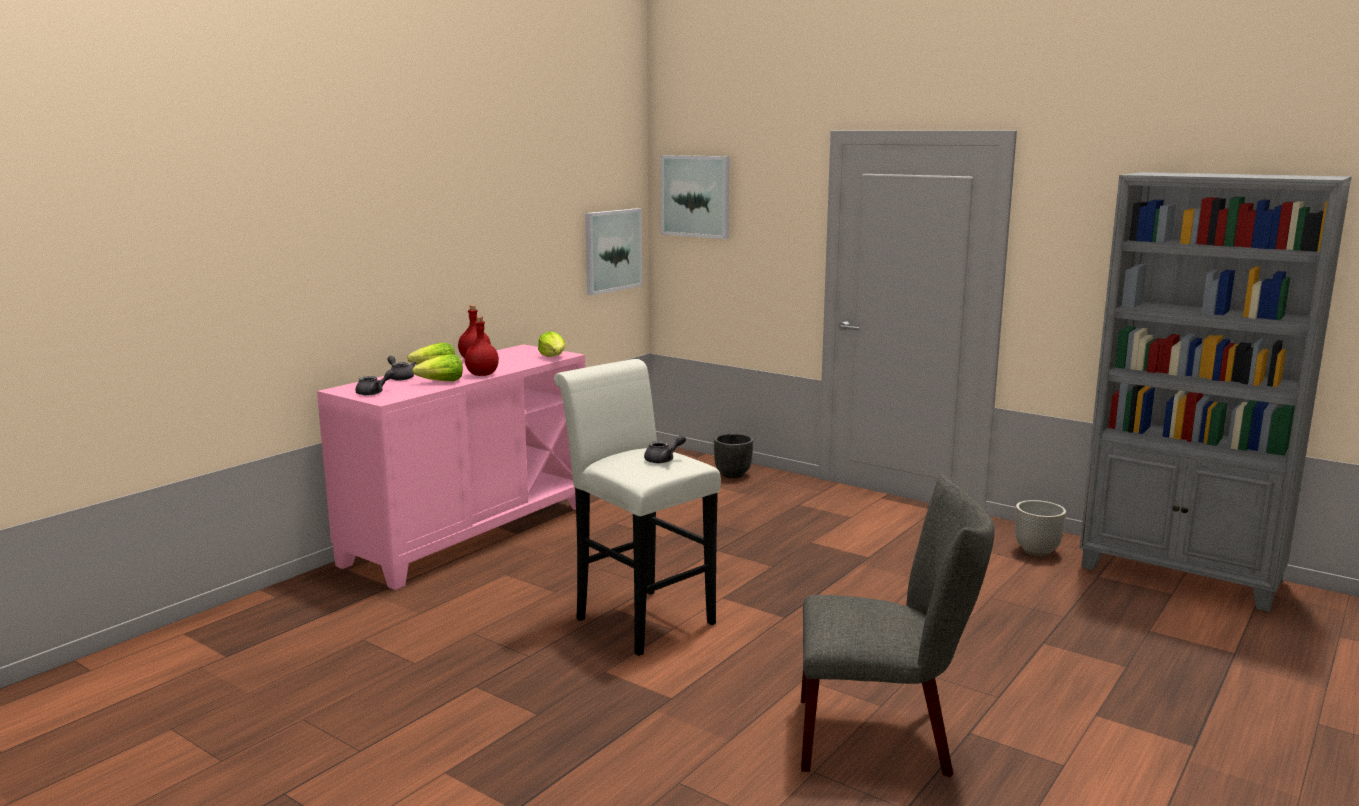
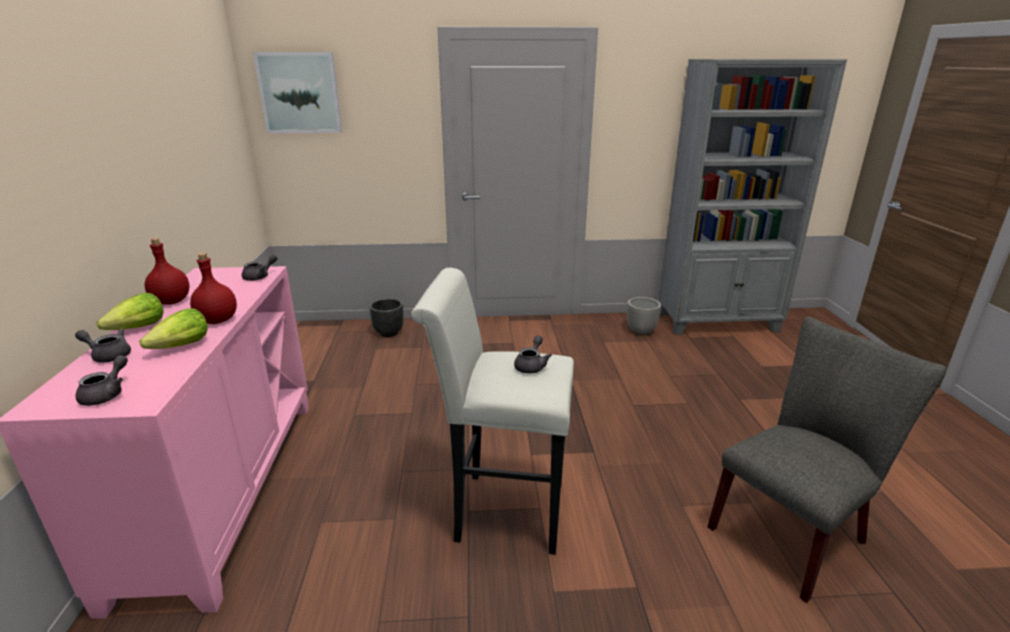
camera: 40 degrees left, 10 degrees up
(553, 357) = (260, 277): lettuce -> grey teapot
(612, 250) = (230, 153): picture -> none

